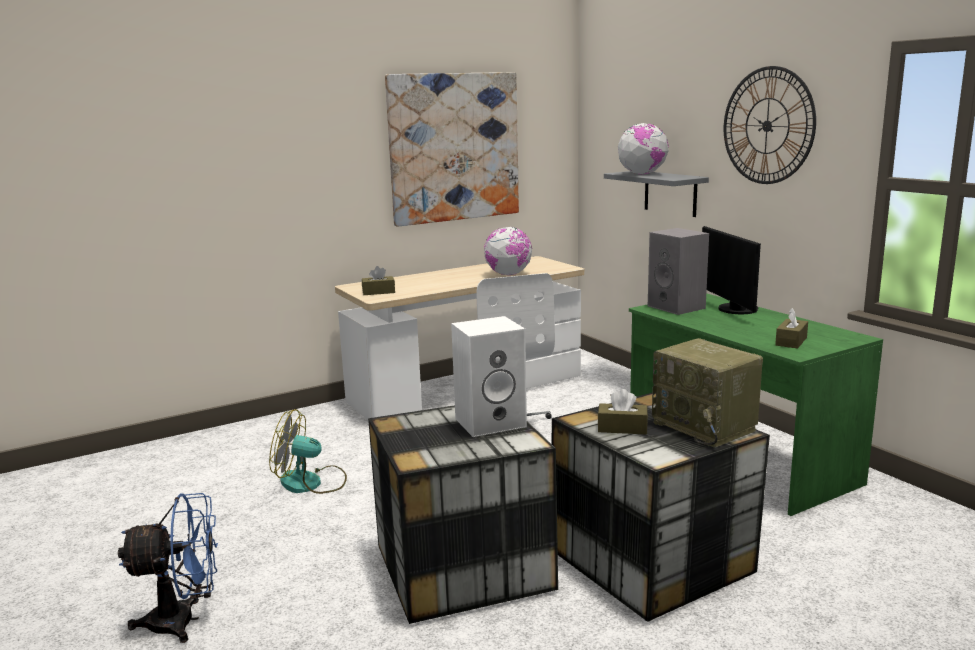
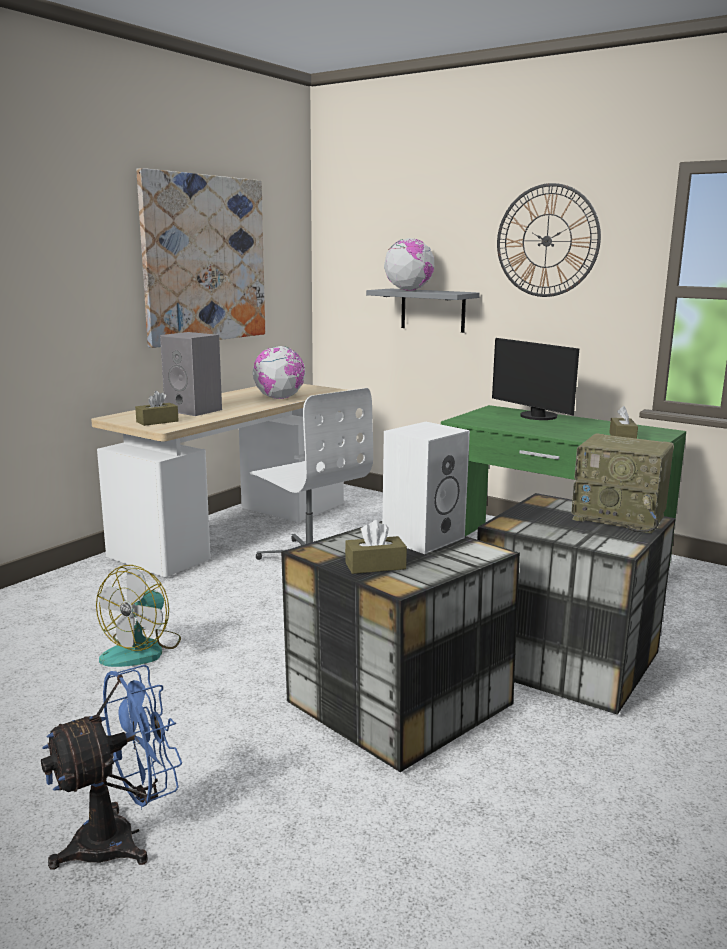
camera: 25 degrees left, 0 degrees up
(311, 483) = (142, 650): fan -> fan turned 45 degrees counterclockwise
(622, 428) = (554, 527): brown tissue box -> brown tissue box (375, 566)
(678, 307) = (485, 418): grey speaker -> grey speaker (195, 410)

